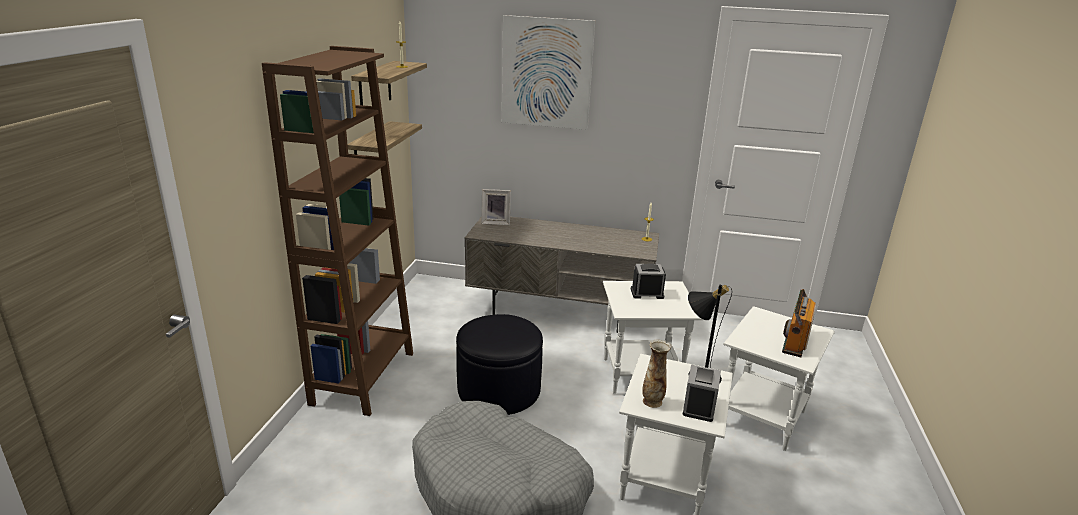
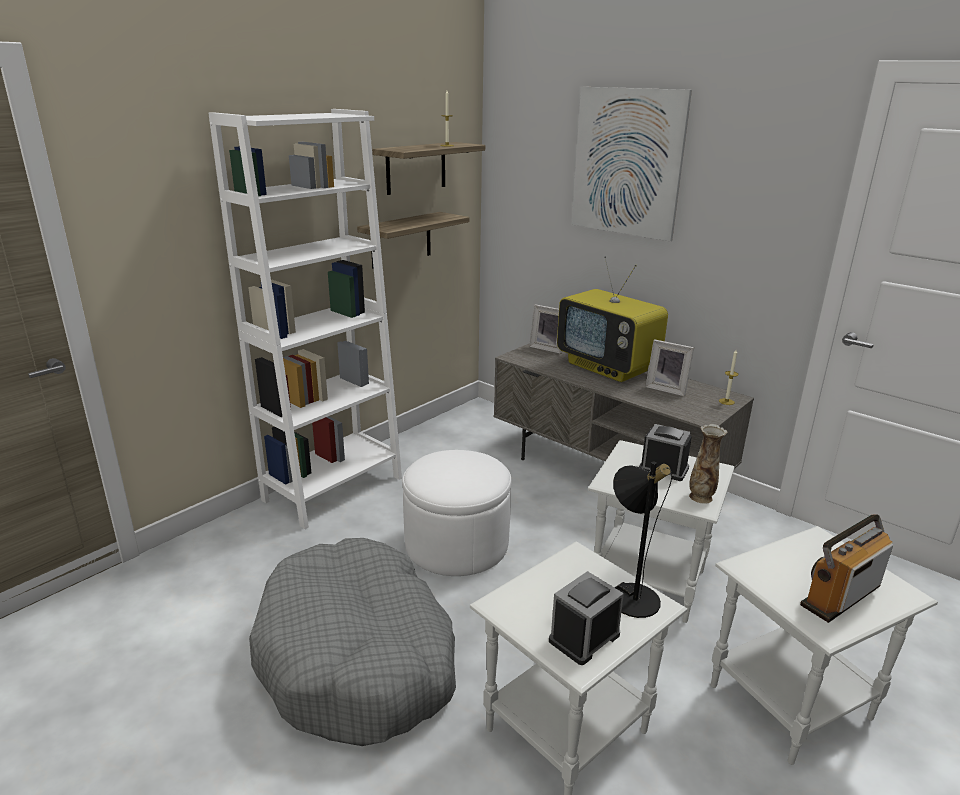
camera: 30 degrees right, 0 degrees up
(363, 378) = (333, 489): brown bookcase -> white bookcase
(499, 389) = (457, 543): black ottoman -> white ottoman
(552, 229) = (608, 367): none -> television
(604, 237) = (667, 389): none -> picture frame
(652, 401) = (525, 607): vase -> vase (701, 497)

